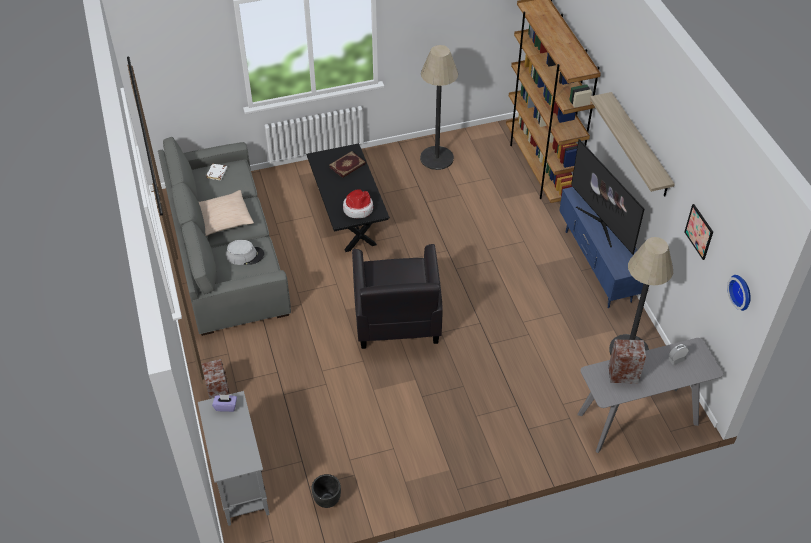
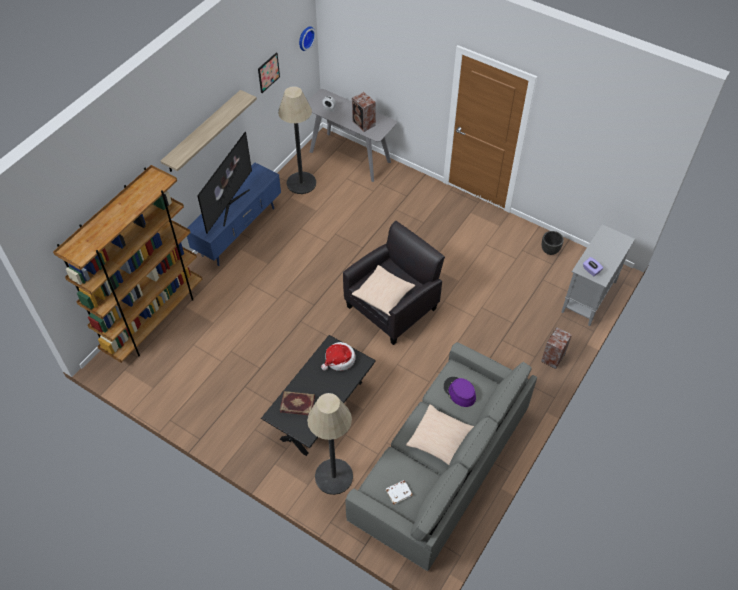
camera: 130 degrees left, 5 degrees up
(245, 255) = (459, 392): grey hat -> purple hat
(390, 272) = (383, 294): none -> beige pillow
(436, 158) = (198, 396): floor lamp -> floor lamp (334, 476)

